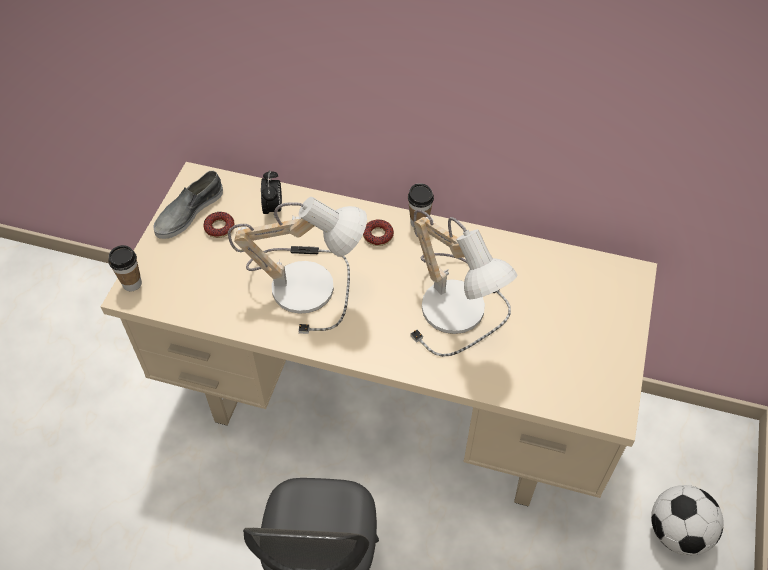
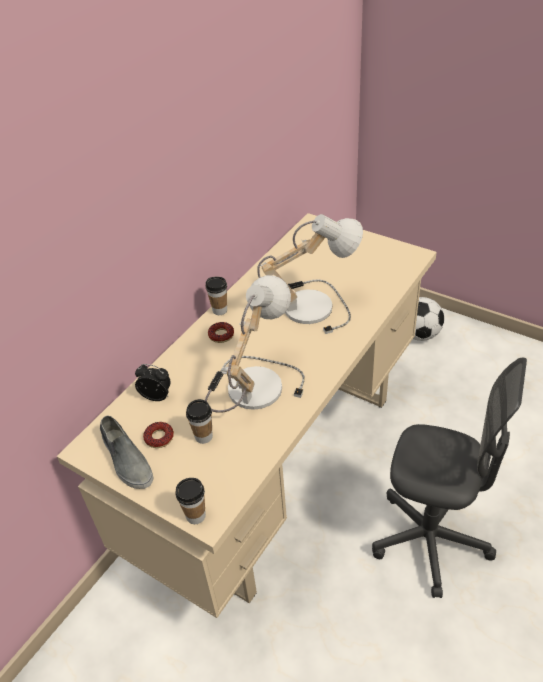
camera: 70 degrees left, 10 degrees down
(227, 262) = (203, 436): none -> cup

